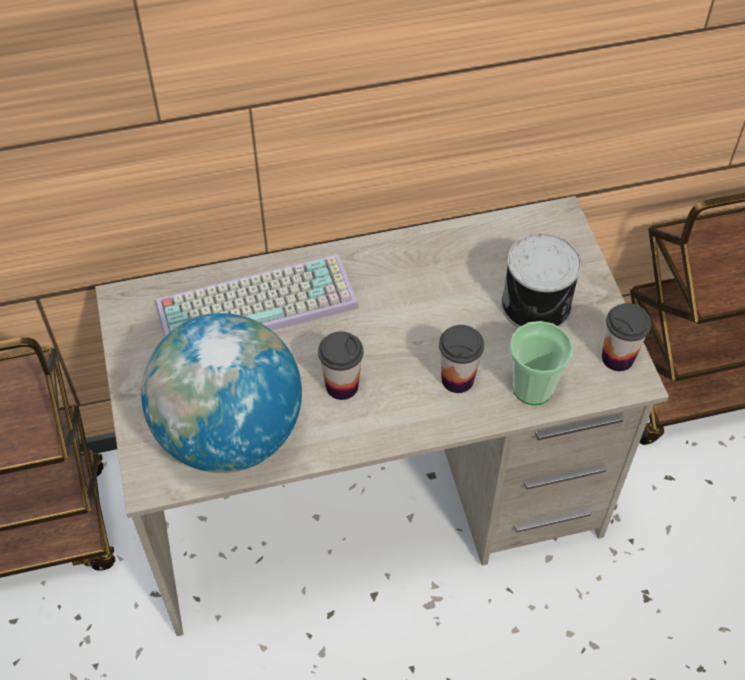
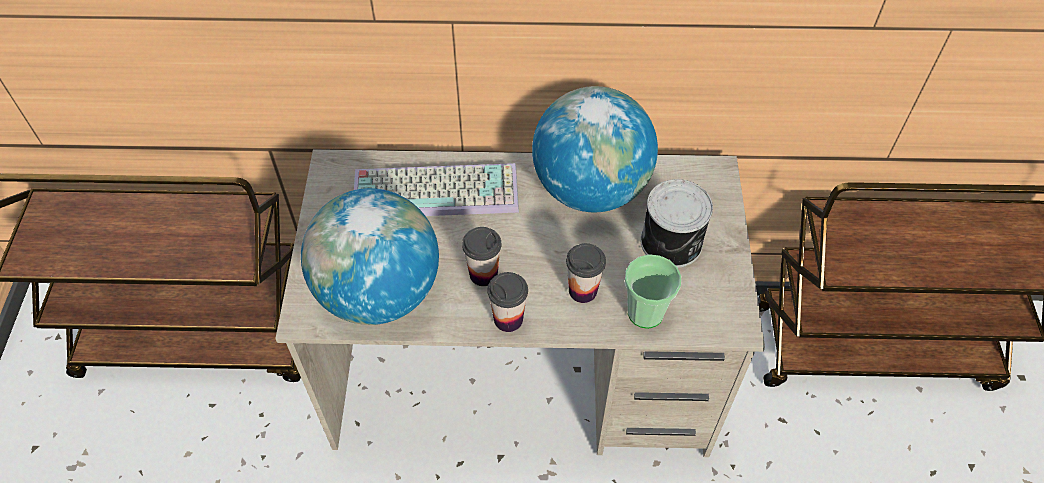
camera: 15 degrees right, 0 degrees up
(429, 264) = (590, 188): none -> globe
(617, 358) = (729, 303): cup -> cup (508, 319)

